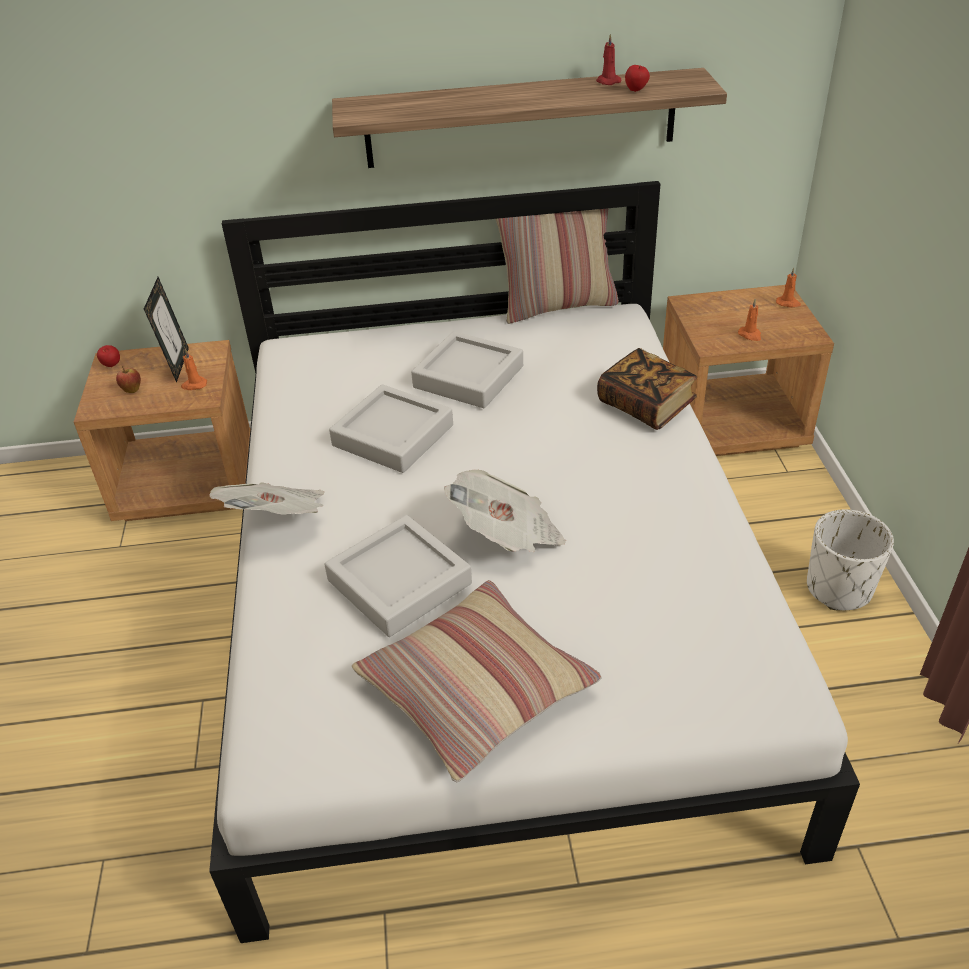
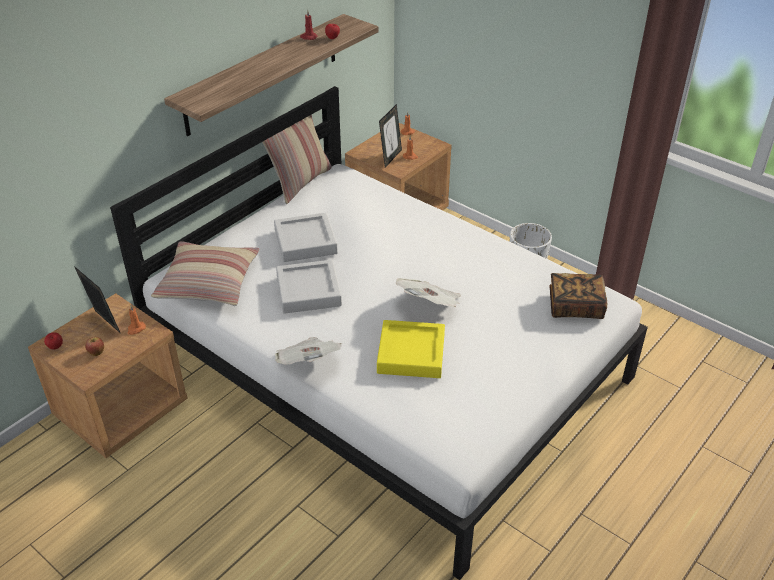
camera: 45 degrees left, 0 degrees up
(399, 582) = (411, 354): grey tray -> yellow tray
(476, 689) = (502, 374): pillow -> pillow (208, 282)
(646, 405) = (412, 213): book -> book (575, 306)
(720, 325) = (390, 158): none -> picture frame

